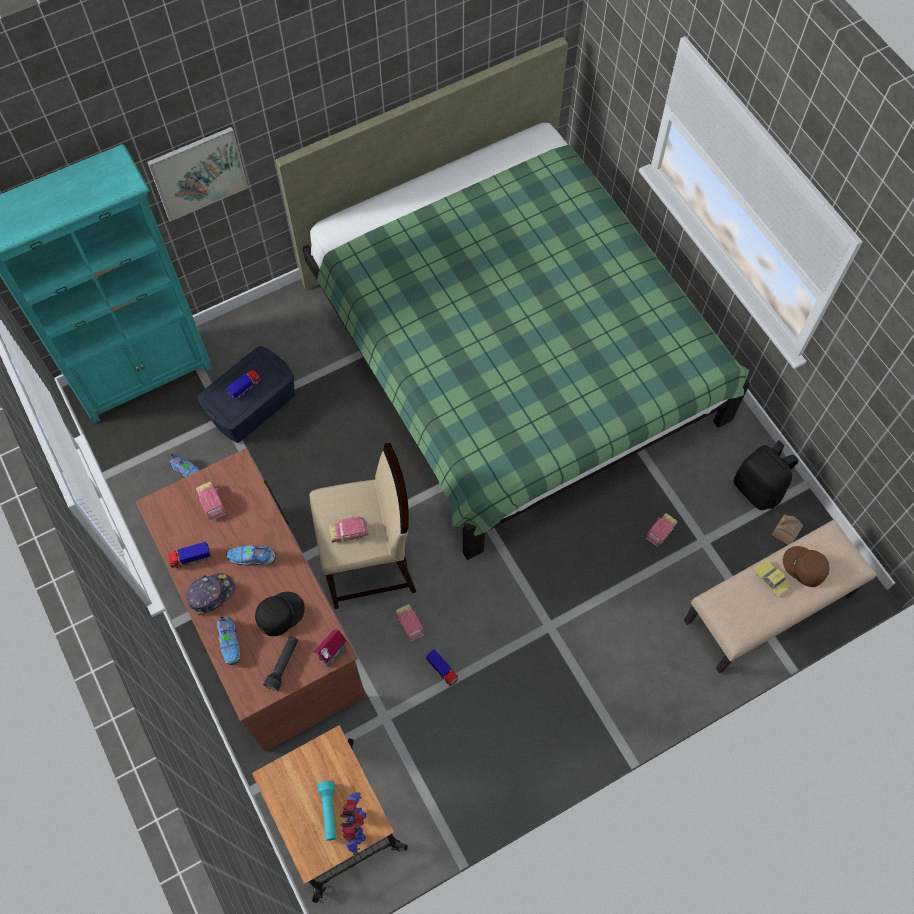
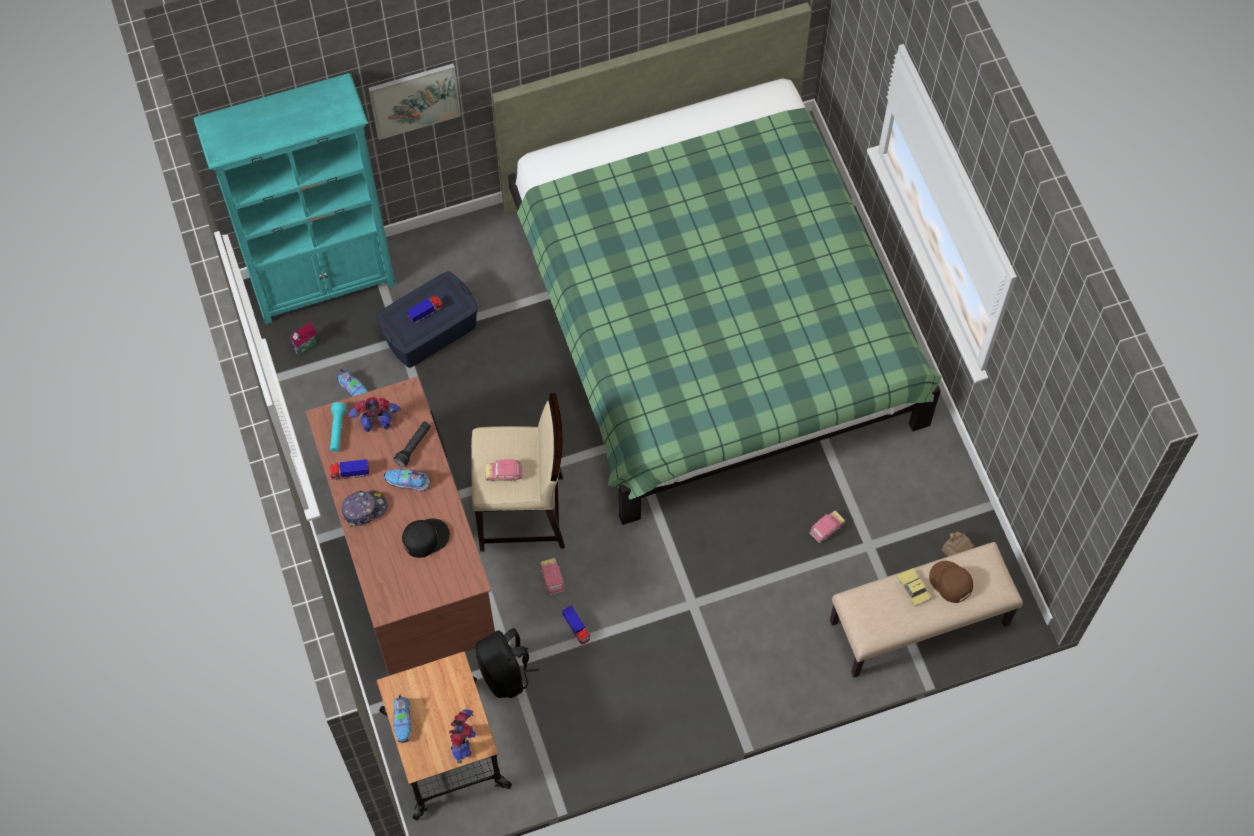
camera: 10 degrees right, 0 degrees up
(211, 503) = (377, 424): toy car -> toy robot
(230, 641) = (375, 555): shoe -> shoe (403, 720)
(283, 664) = (421, 584): black flashlight -> black flashlight (414, 446)
(329, 812) = (441, 726): turquoise flashlight -> turquoise flashlight (337, 430)
(334, 655) = (469, 584): toy house -> toy house (306, 347)
(758, 489) = (939, 501): black backpack -> black backpack (505, 673)

